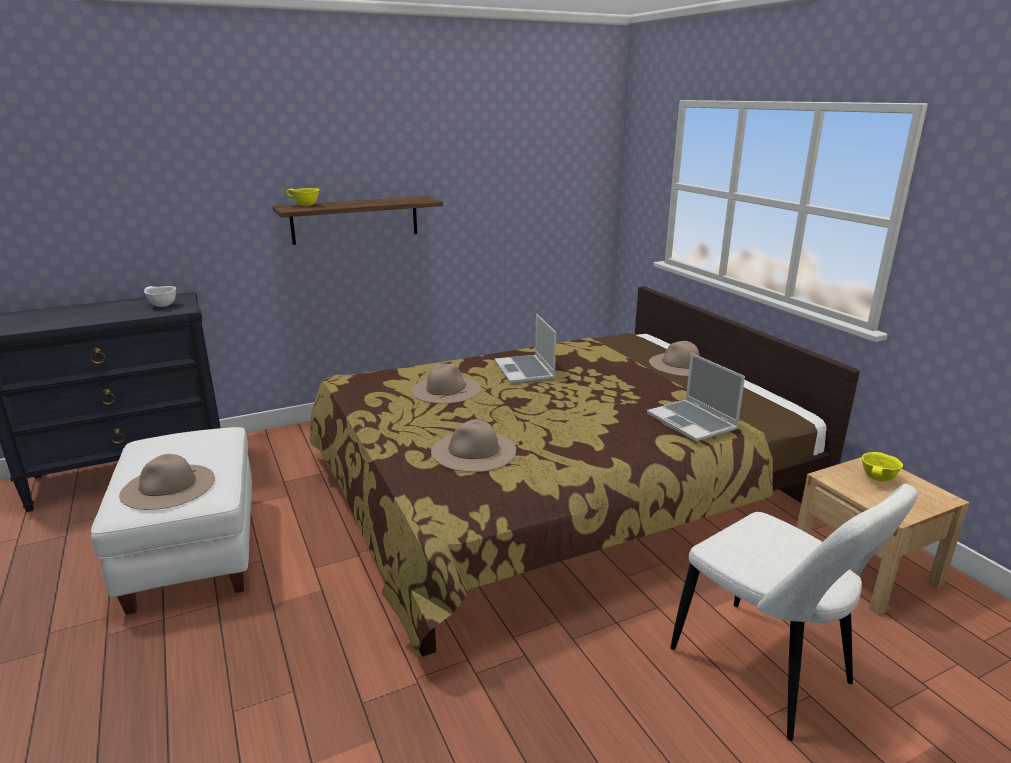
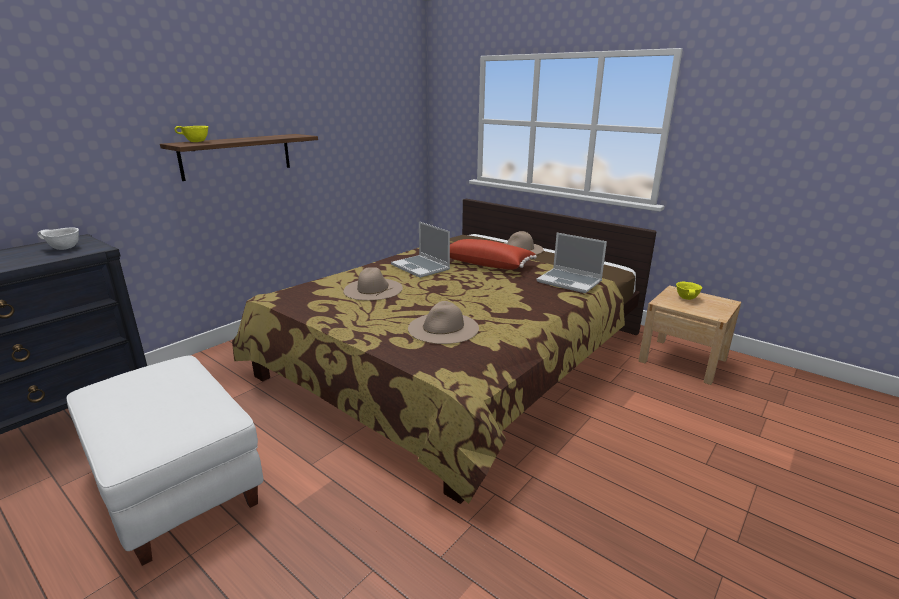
camera: 25 degrees left, 0 degrees up
(168, 486) = (164, 421): beige hat -> none
(610, 380) = (488, 264): none -> red pillow
(766, 671) = (683, 436): white chair -> none

